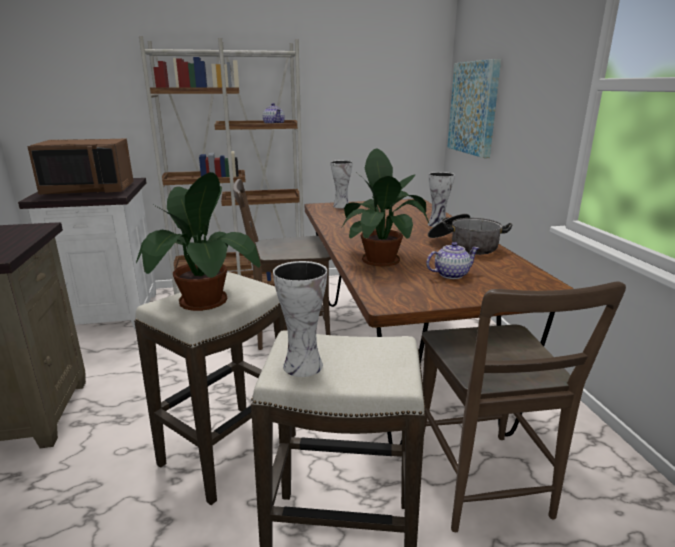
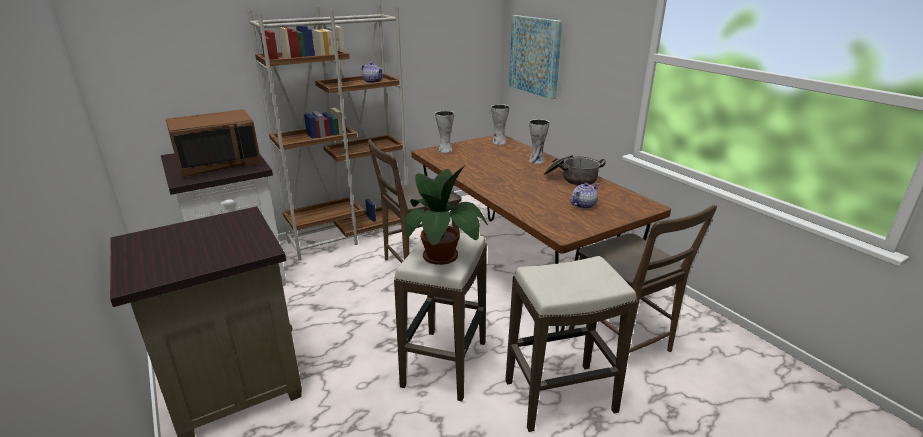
camera: 20 degrees left, 5 degrees up
(301, 365) = (556, 287): vase -> vase (498, 142)
(381, 258) = (526, 198): potted plant -> none

